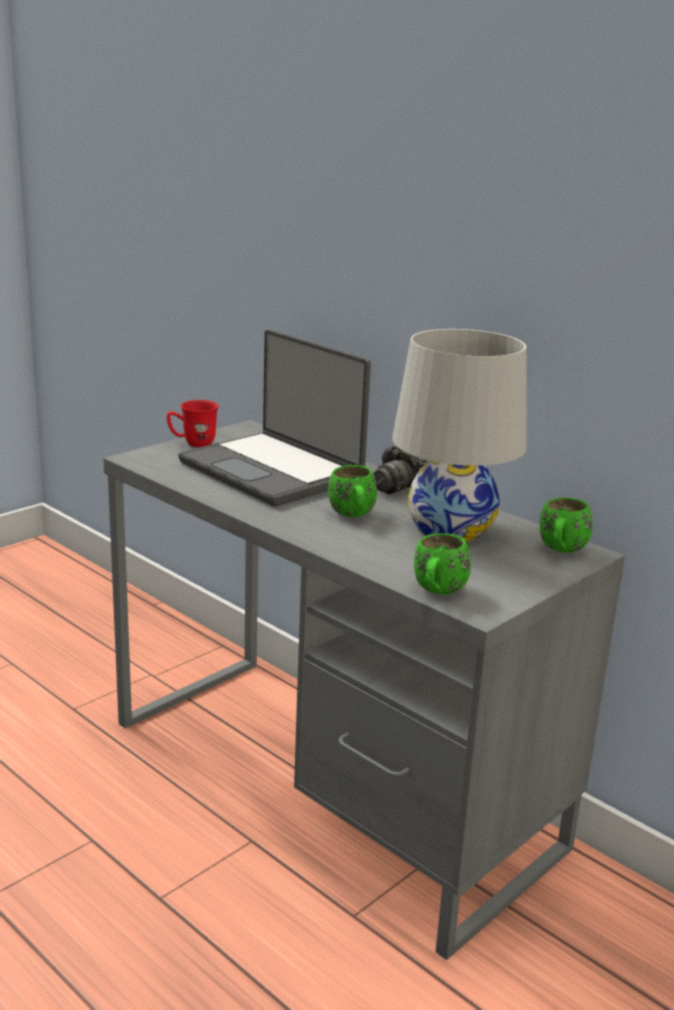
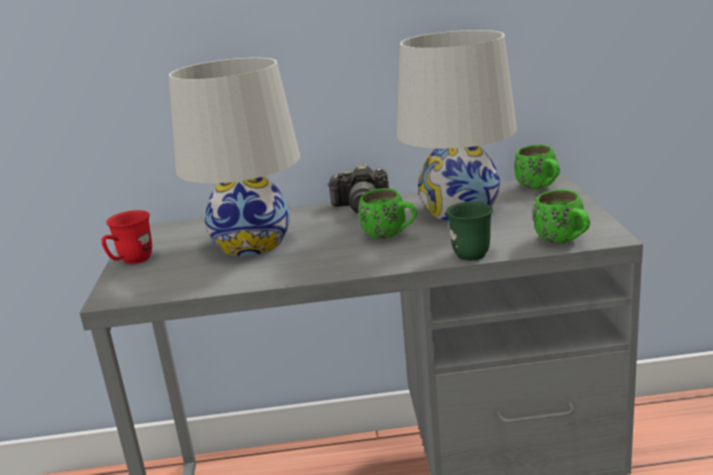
camera: 45 degrees left, 0 degrees up
(273, 470) = (252, 243): laptop -> white table lamp
(362, 556) = (468, 251): none -> green mug

